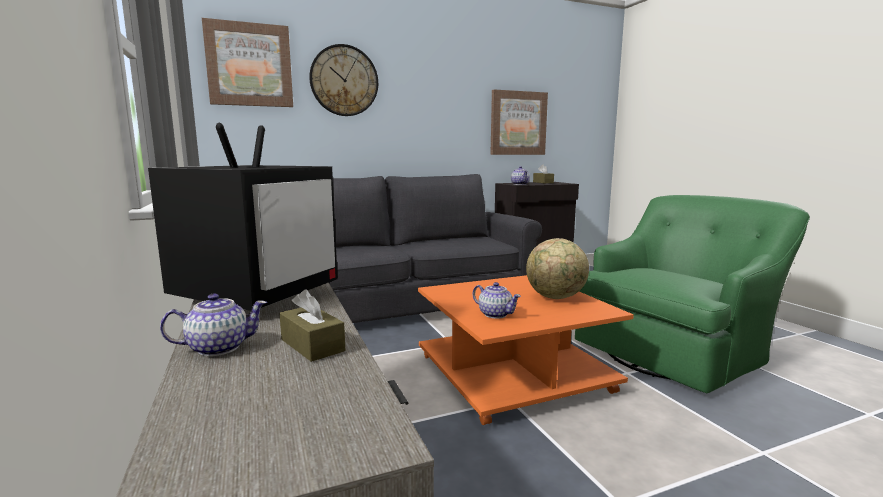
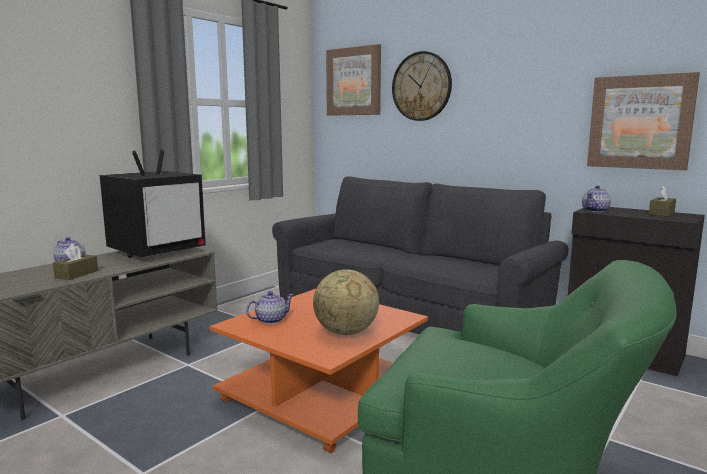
camera: 60 degrees right, 0 degrees up
(258, 294) = (158, 251): television -> television turned 45 degrees counterclockwise
(495, 314) = (270, 320): teapot -> teapot turned 135 degrees counterclockwise

